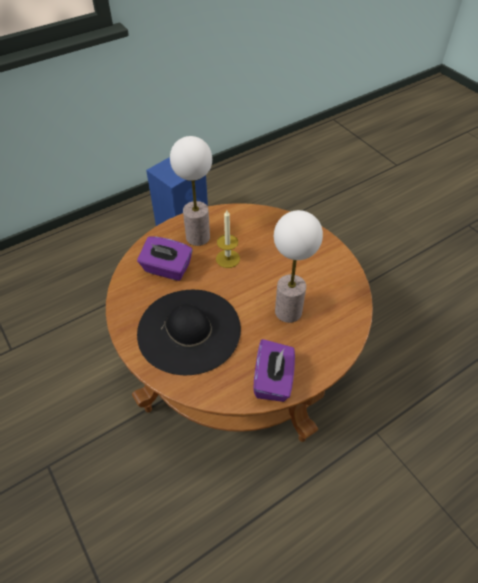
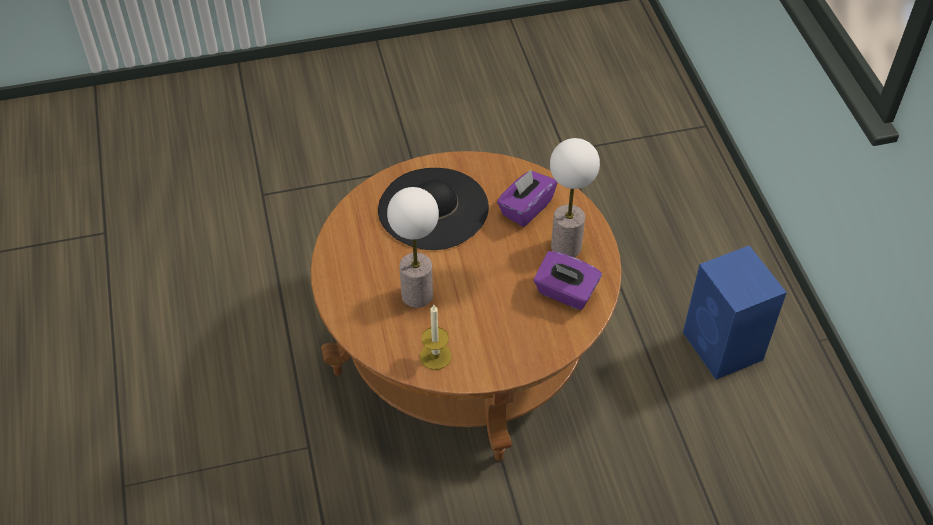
camera: 110 degrees right, 0 degrees up
(228, 258) = (518, 265): candle -> candle (435, 356)
(273, 380) = (343, 256): purple tissue box -> purple tissue box (565, 293)

